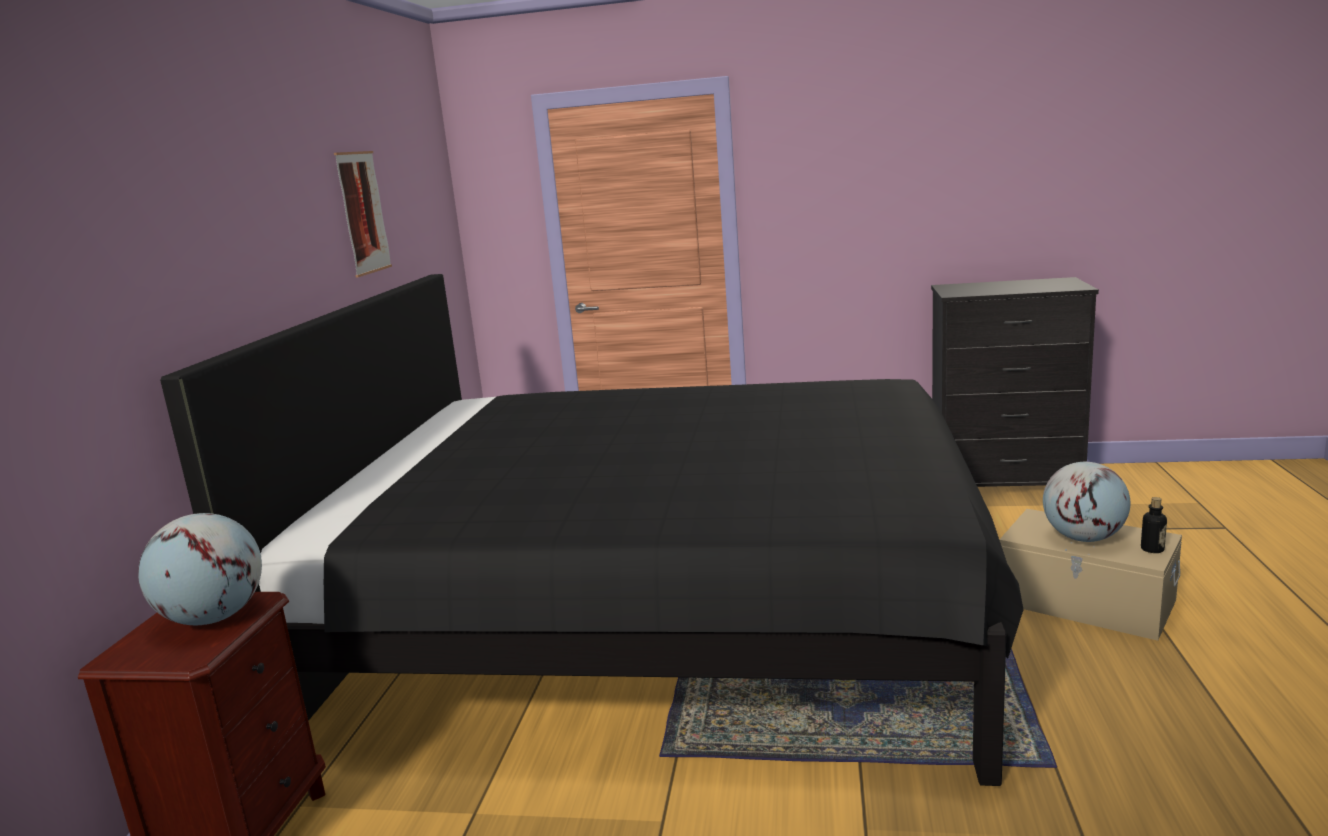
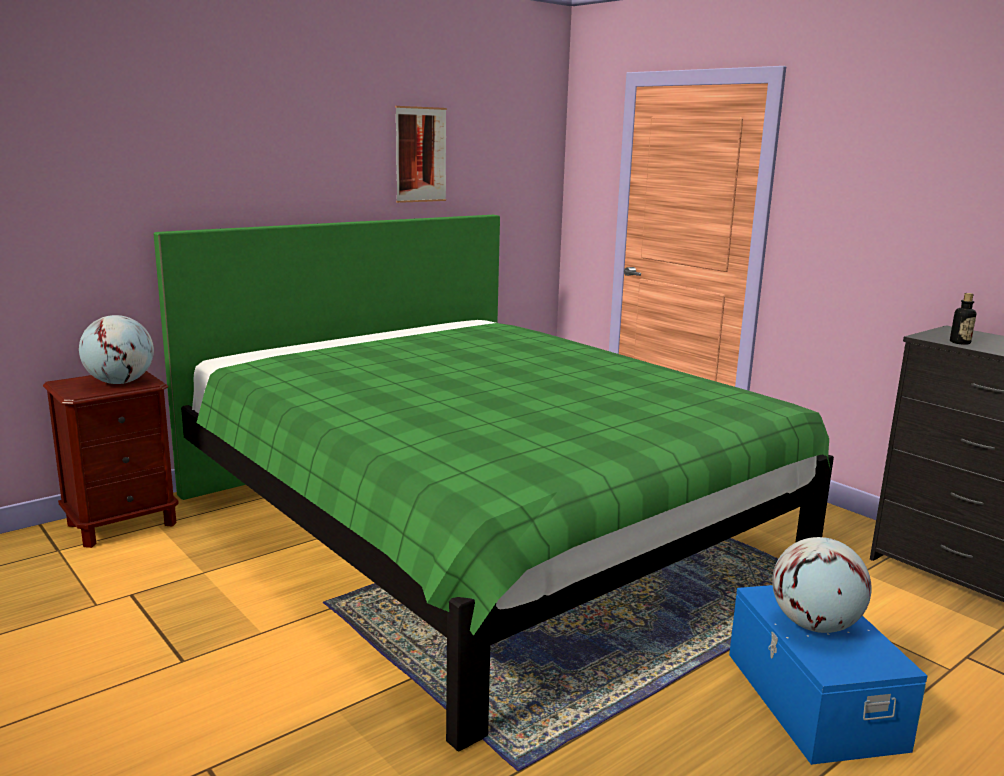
camera: 40 degrees right, 0 degrees up
(657, 613) = (479, 528): black bed -> green bed
(1085, 602) = (811, 700): beige storage box -> blue storage box
(1152, 549) = (859, 667): bottle -> bottle (960, 342)

